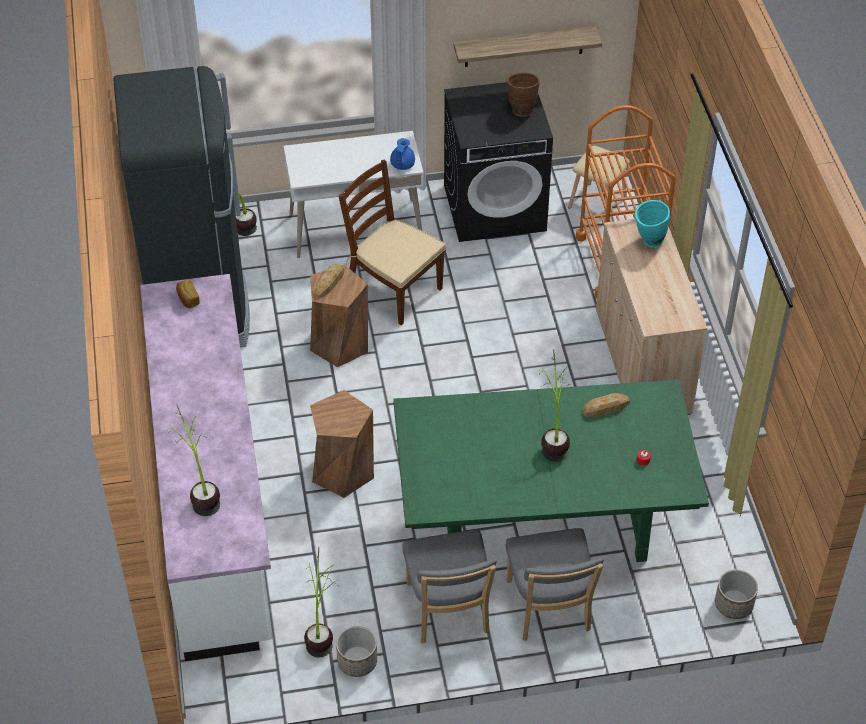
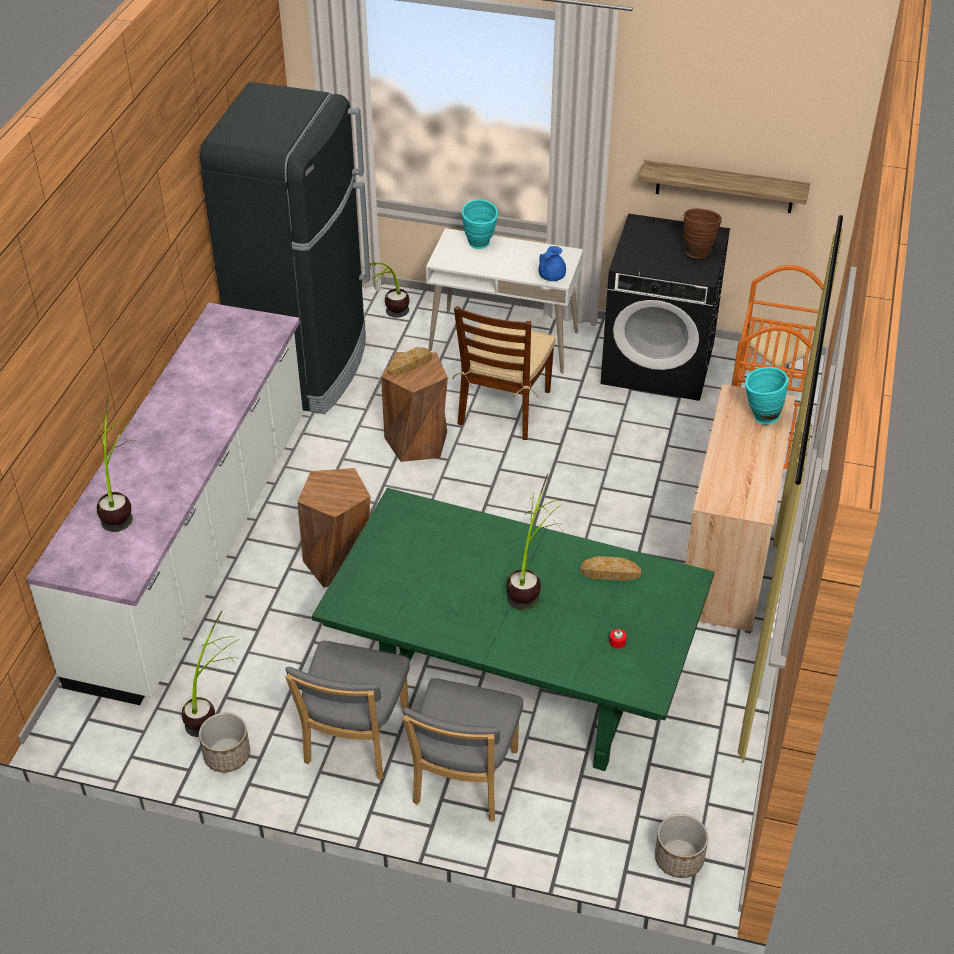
camera: 25 degrees right, 5 degrees down
(188, 299) = (242, 328): bread -> none
(325, 154) = (480, 246): none -> turquoise vase
(393, 290) = (504, 408): brown chair -> brown chair turned 135 degrees counterclockwise

